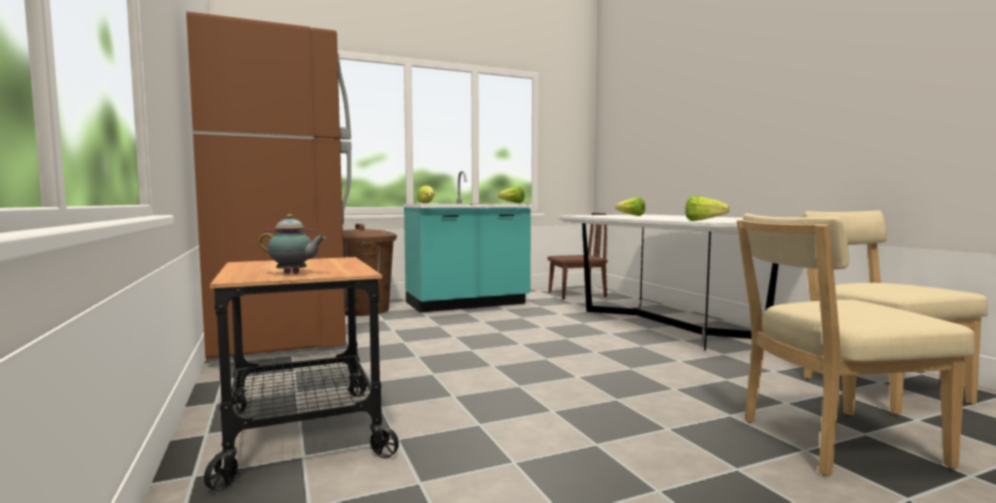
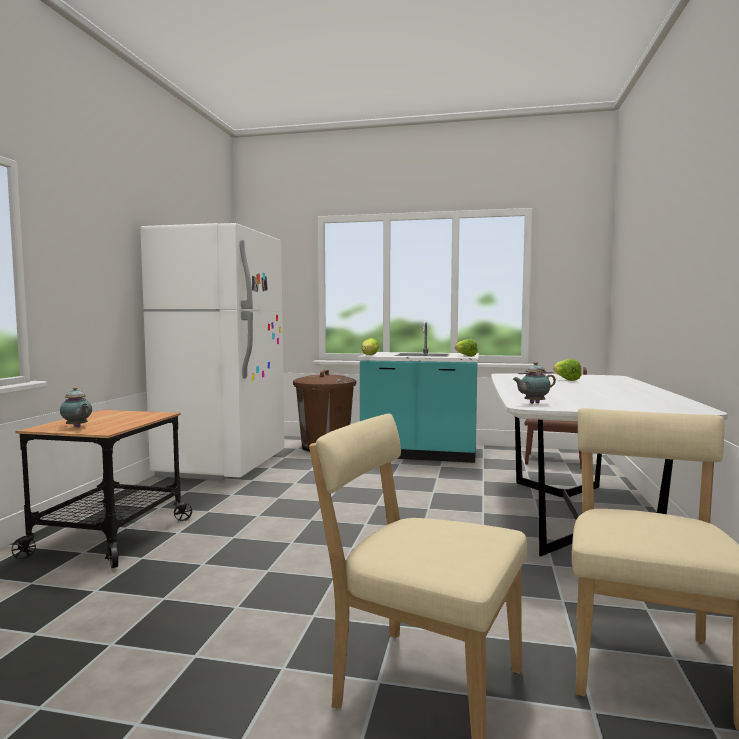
camera: 35 degrees right, 0 degrees up
(278, 341) = (222, 465): brown fridge -> white fridge
(706, 221) = (533, 403): lettuce -> teapot

